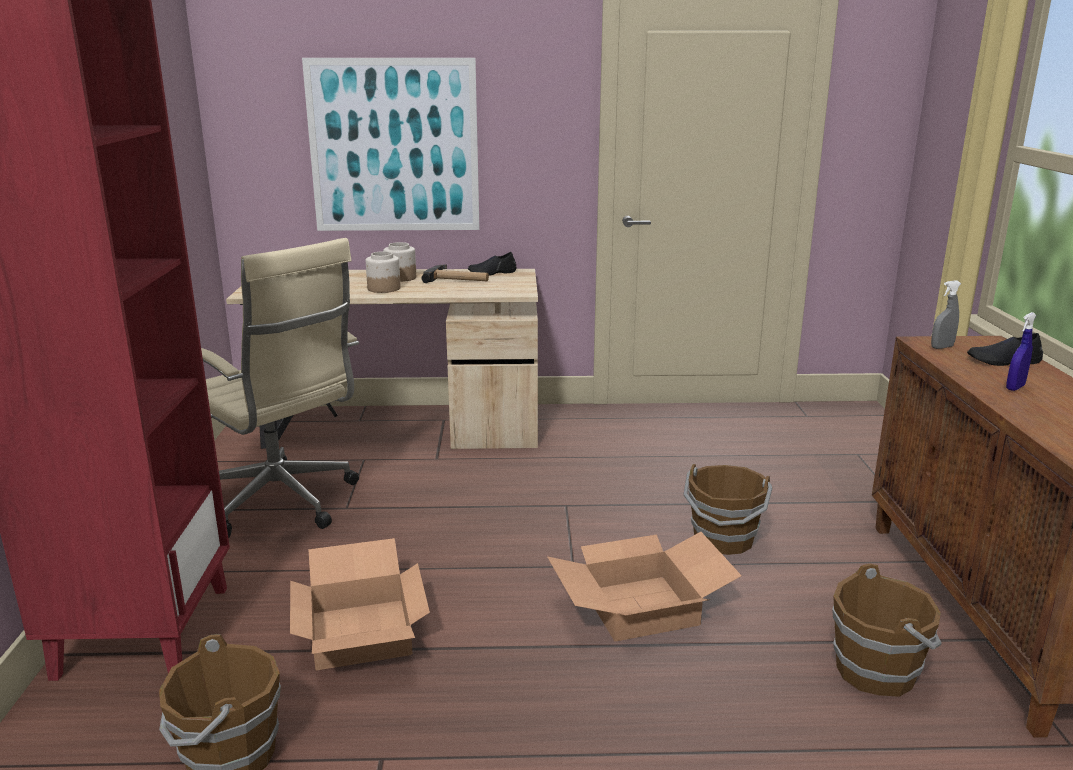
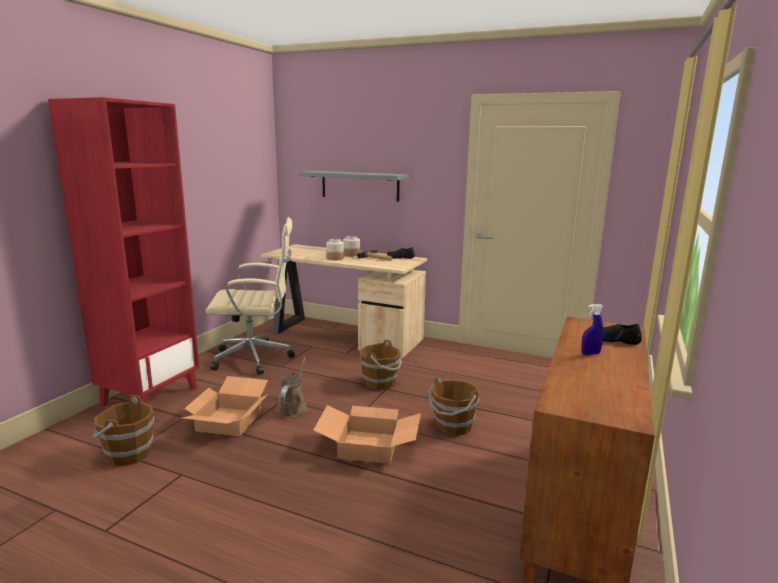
camera: 25 degrees right, 5 degrees down
(283, 504) = (256, 359): beige office chair -> beige office chair turned 75 degrees counterclockwise
(394, 146) = (360, 185): picture -> grey shelf
(451, 578) = (293, 408): none -> brown watering can
(877, 671) = (465, 517): brown bucket -> brown bucket (380, 383)
(942, 347) = (585, 326): grey spray bottle -> none

